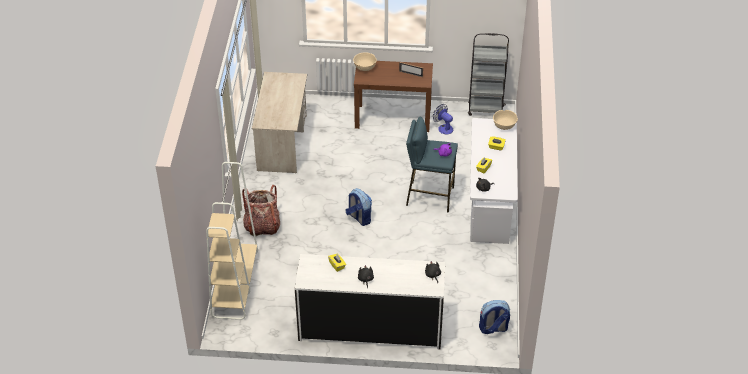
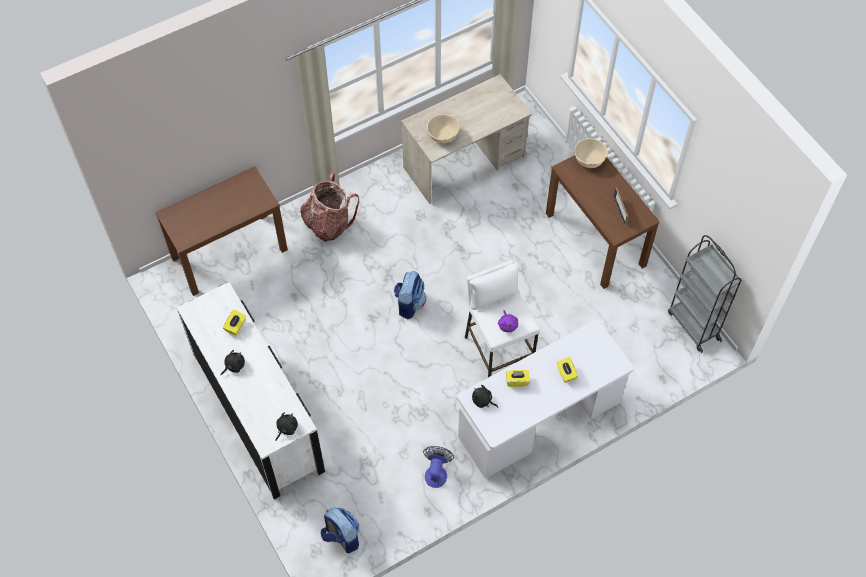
camera: 55 degrees right, 15 degrees up
(235, 285) = (229, 253): beige clothes rack -> brown console table
(429, 196) = (498, 352): blue stool -> white stool
(443, 128) = (623, 299): fan -> fan (436, 472)
(504, 126) = (612, 361): beige bowl -> beige bowl (442, 136)

